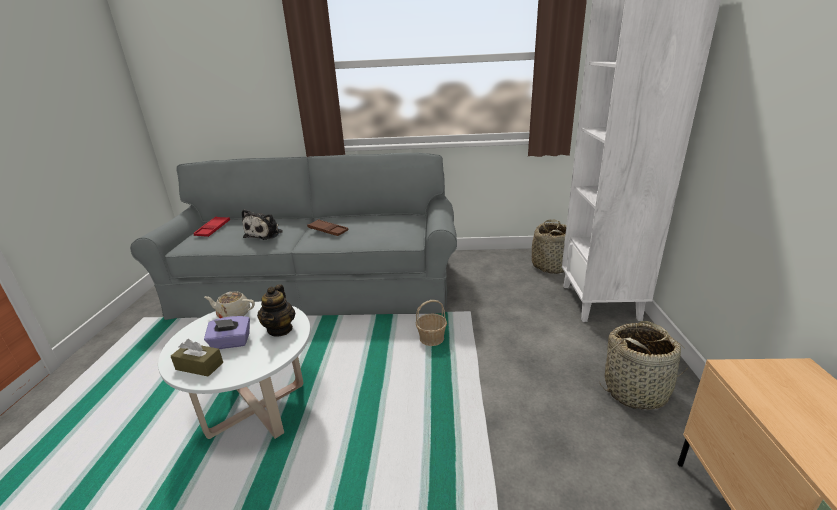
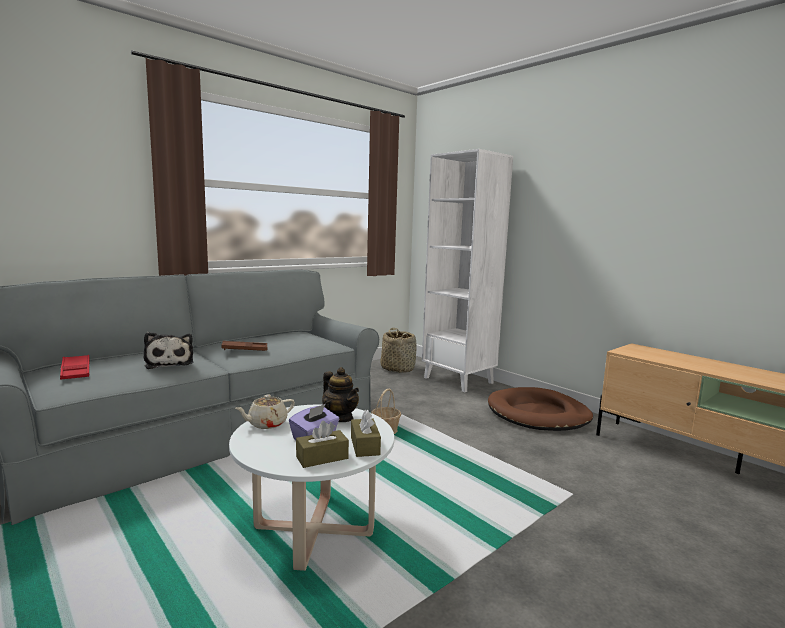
camera: 45 degrees left, 15 degrees down
(239, 369) = (365, 445): none -> brown tissue box
(636, 390) = (538, 414): basket -> brown dog bed

